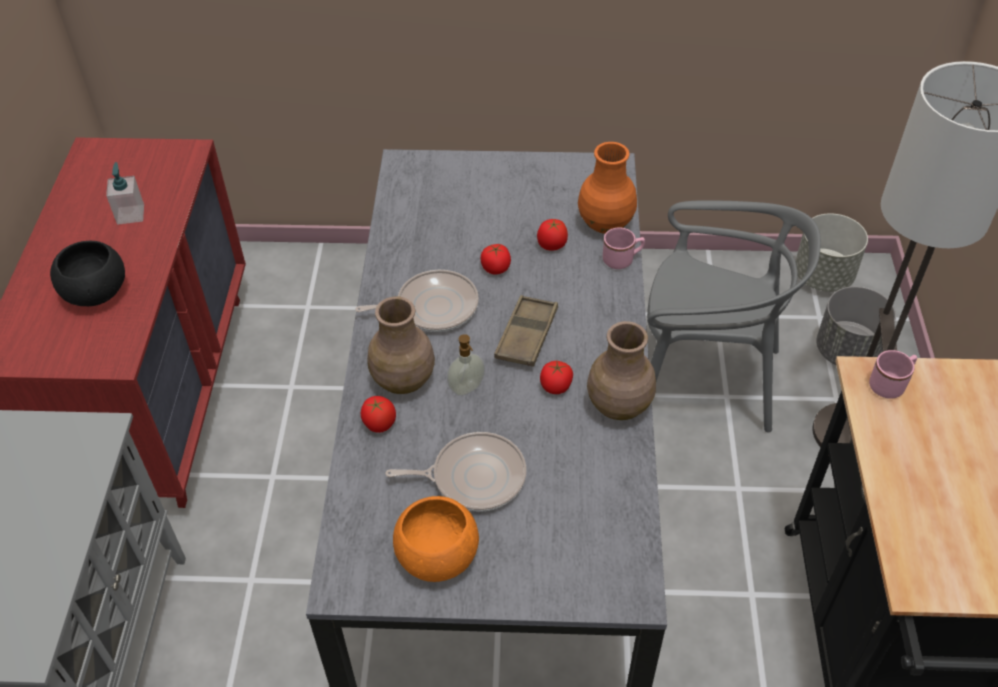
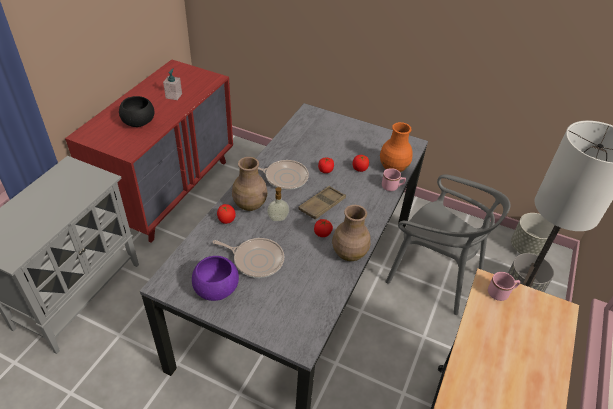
camera: 20 degrees right, 5 degrees down
(437, 555) = (216, 288): orange bowl -> purple bowl

